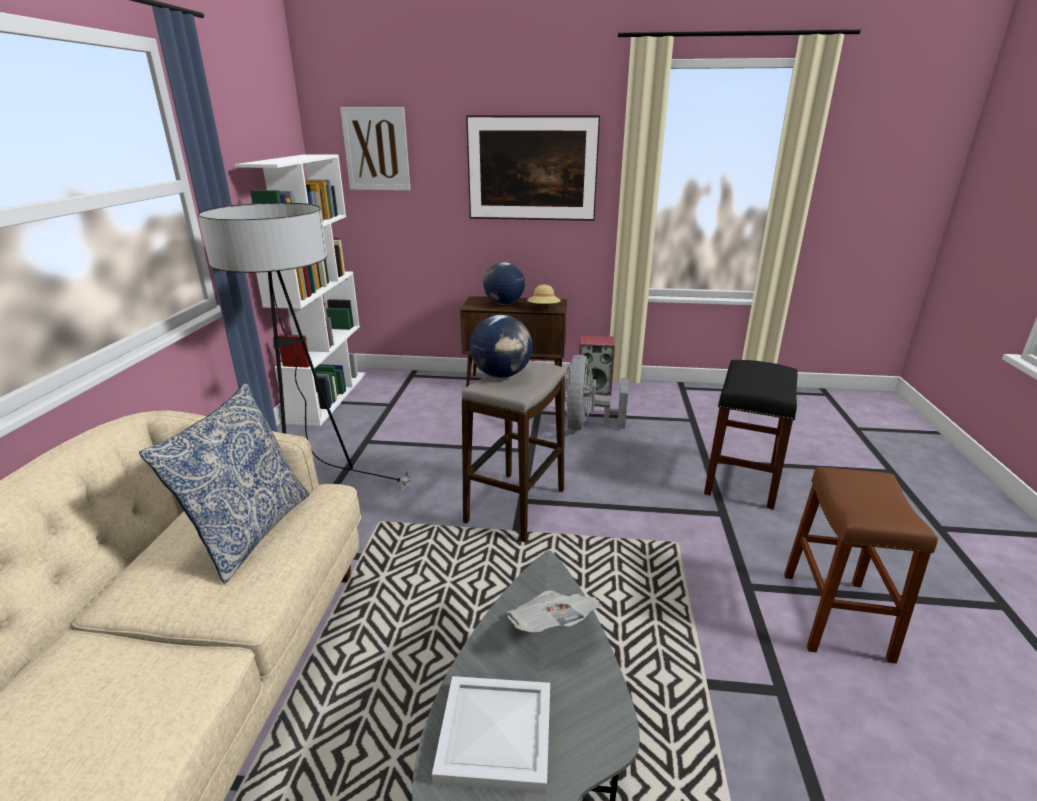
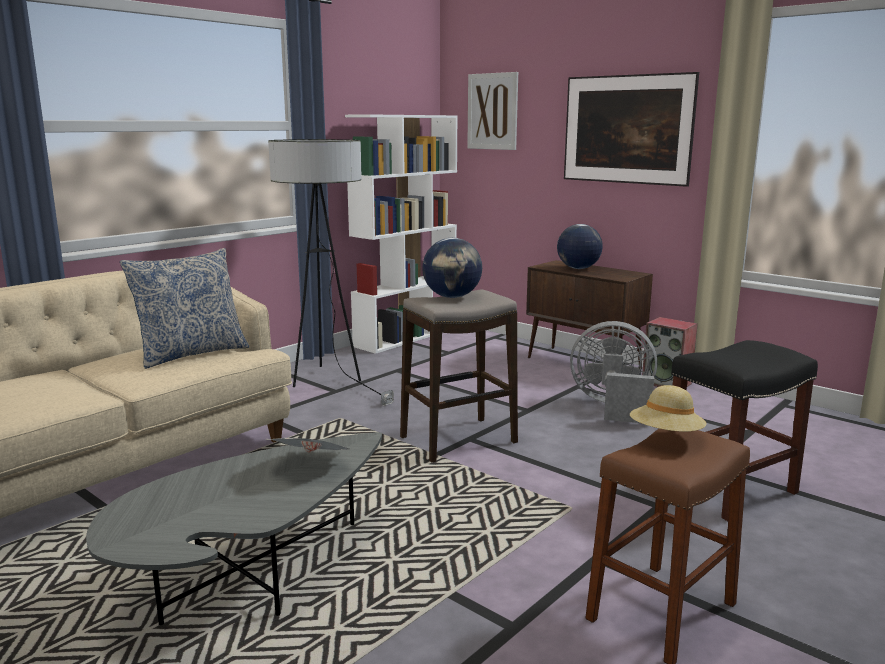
camera: 35 degrees right, 10 degrees down
(497, 733) = (201, 492): white tray -> none
(543, 308) = (611, 276): beige hat -> beige hat (666, 436)
(586, 425) = (613, 406): grey fan -> grey fan turned 60 degrees clockwise

